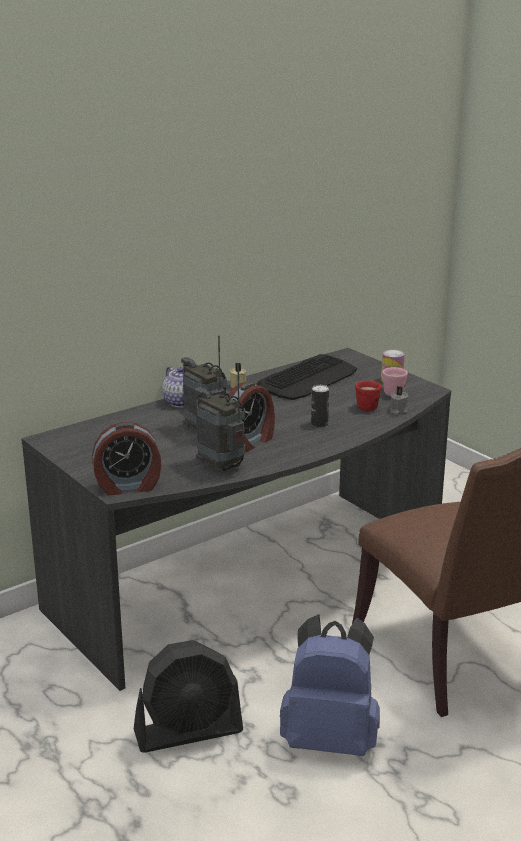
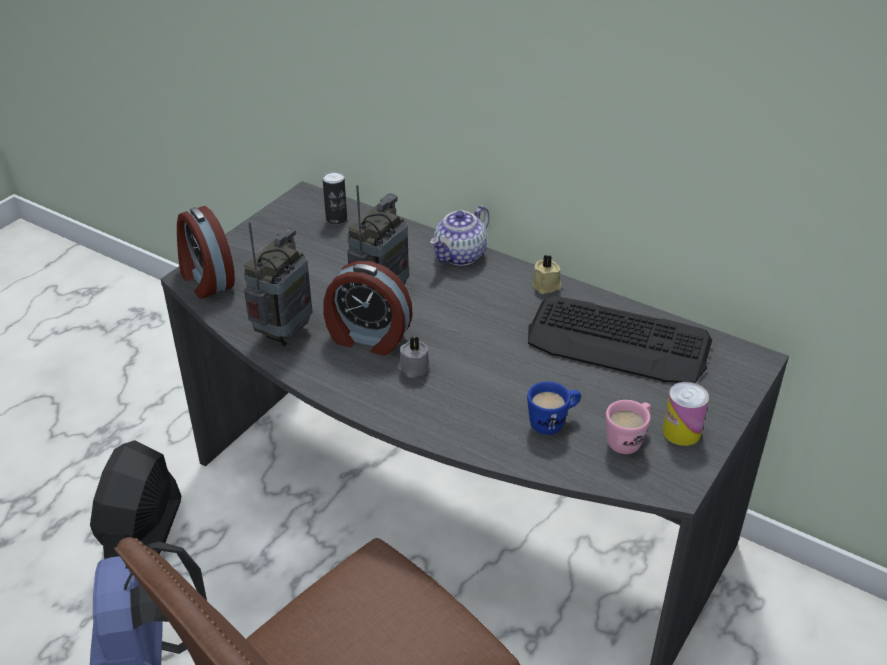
camera: 70 degrees right, 15 degrees up
(189, 731) = (144, 539): black fan -> black fan turned 45 degrees clockwise
(319, 424) = (457, 388): can -> can (336, 219)
(366, 406) = (553, 422): red mug -> blue mug
(397, 411) = (556, 461): grey candle -> grey candle (413, 368)

